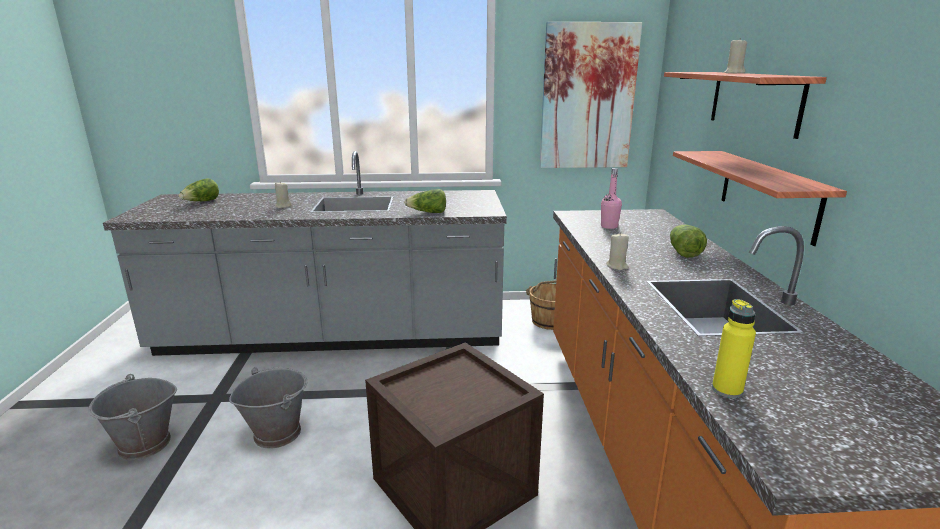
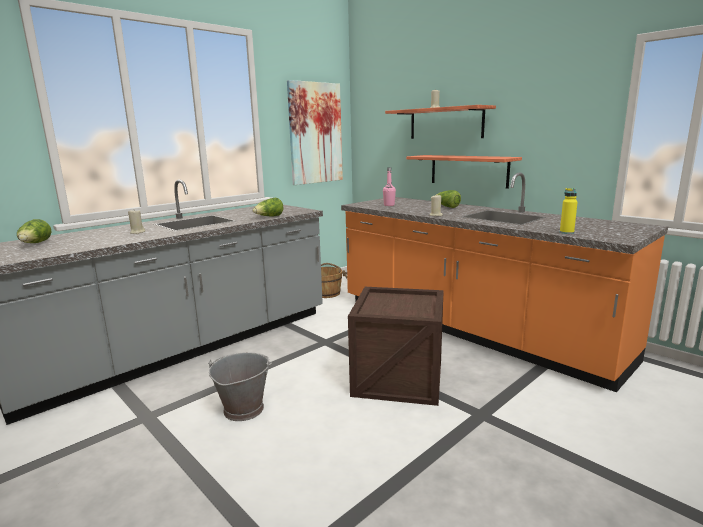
camera: 40 degrees left, 5 degrees down
(144, 445) = (134, 468): grey bucket -> none

